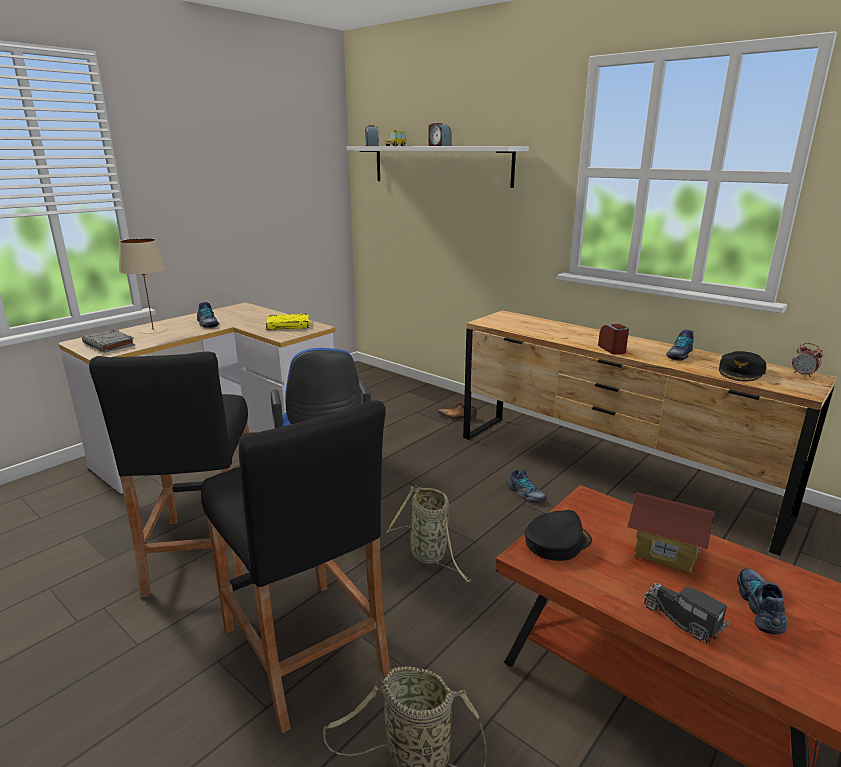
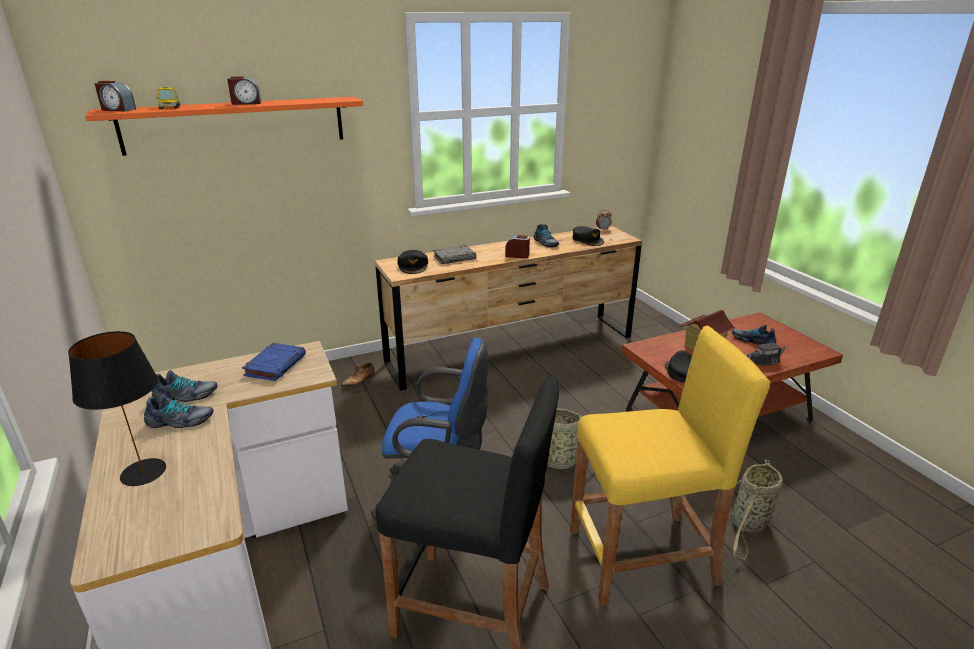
camera: 65 degrees left, 5 degrees up
(110, 345) = (172, 518): grey book -> grey book (454, 257)
(153, 330) = (144, 472): beige table lamp -> black table lamp
(289, 325) = (275, 365): yellow book -> blue book
(304, 649) = (642, 557): black stool -> yellow stool
(440, 165) = (235, 124): white shelf -> orange shelf
(510, 321) = (413, 266): none -> black cap
(525, 494) = (512, 392): shoe -> shoe (186, 396)

